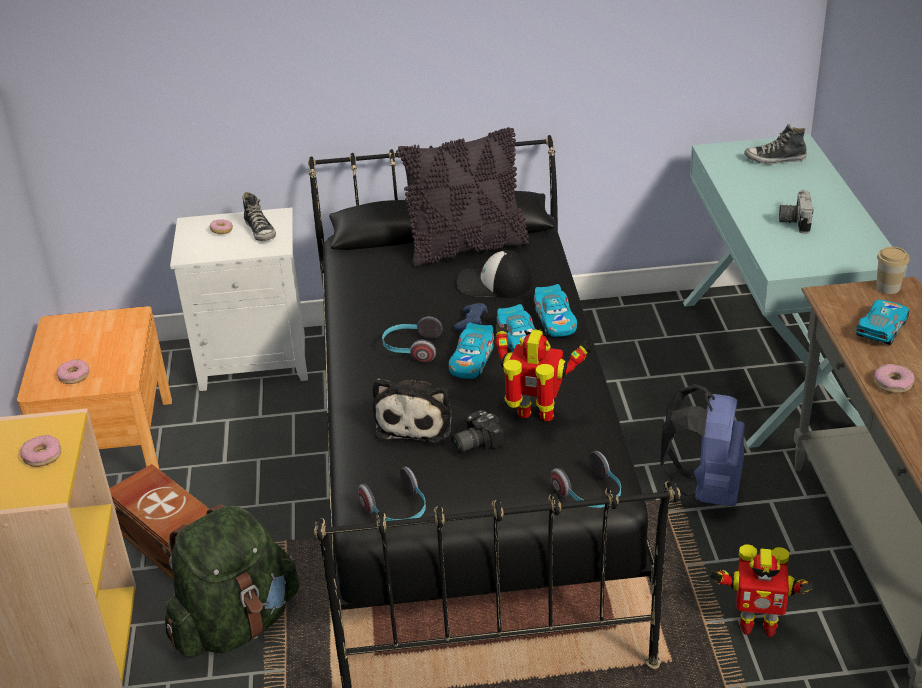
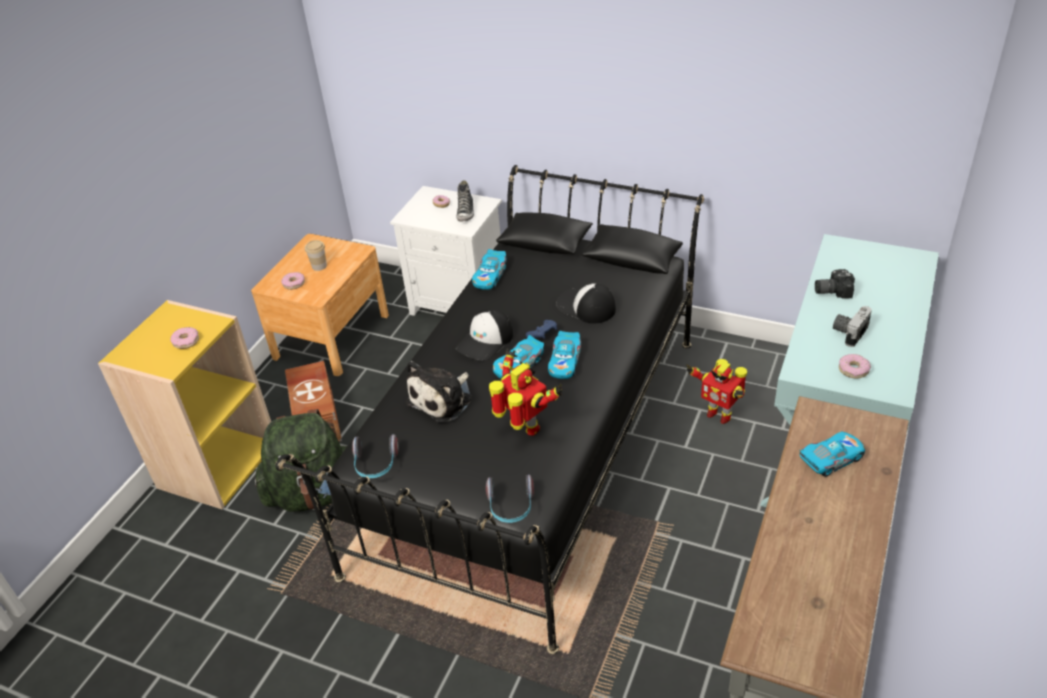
camera: 30 degrees right, 5 degrees up
(411, 349) = (485, 341): headphones -> cap
(466, 247) = (591, 270): black pillow -> none
(474, 442) = (466, 432): camera -> camera (831, 290)
(555, 320) = (604, 353): toy car -> toy car (490, 276)
(705, 489) = (699, 527): blue backpack -> none
(756, 625) = (653, 654): toy robot -> toy robot (719, 414)
(775, 159) = (884, 268): shoe -> none
(888, 287) = (873, 422): cup -> cup (319, 266)
(893, 383) = (795, 513): donut -> donut (853, 370)

